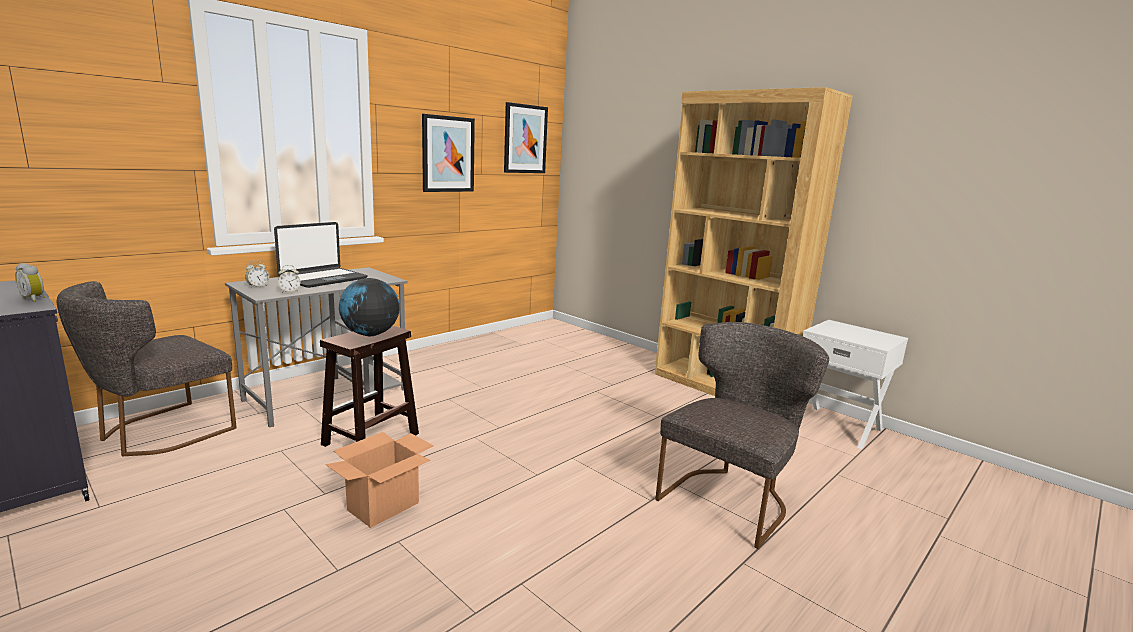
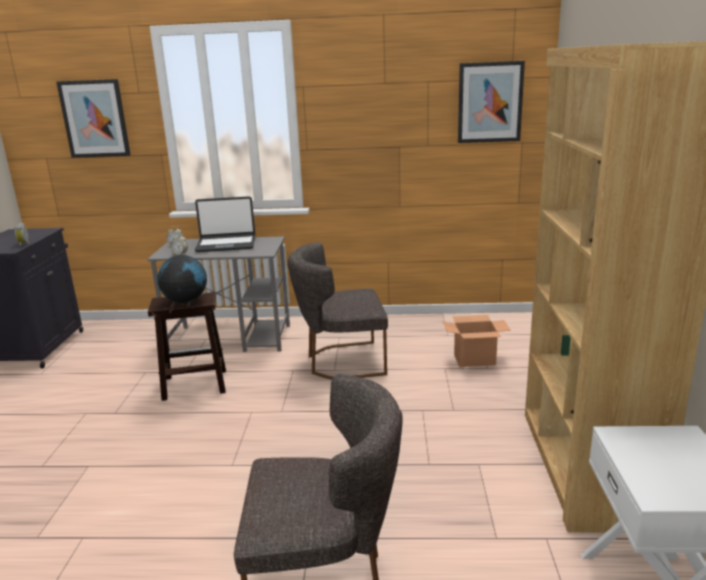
camera: 50 degrees right, 5 degrees up
(159, 433) = (121, 337): grey chair -> grey chair (341, 362)
(383, 506) = (121, 438): cardboard box -> cardboard box (475, 360)
(448, 154) = (382, 127): picture -> picture (95, 119)

